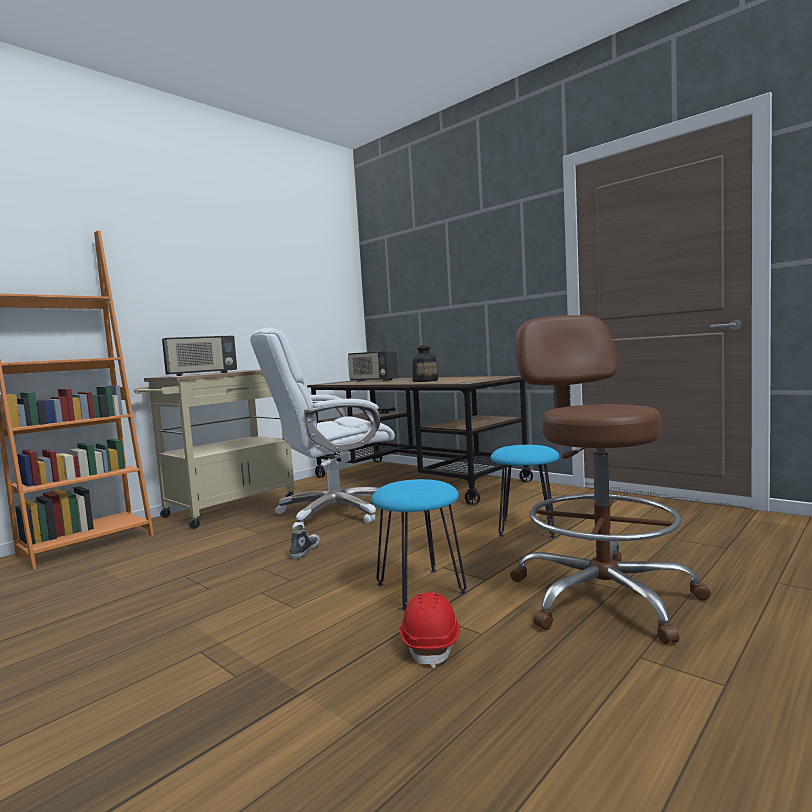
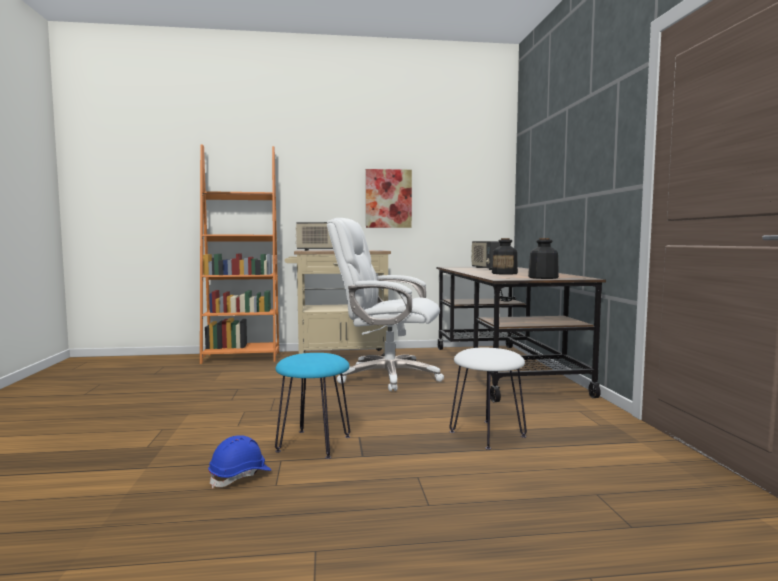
camera: 40 degrees right, 0 degrees up
(247, 308) = (388, 198): none -> picture
(304, 551) = (315, 396): shoe -> none
(431, 644) = (240, 476): red hard hat -> blue hard hat
(482, 379) = (542, 277): none -> bottle
(527, 528) = (487, 434): turquoise stool -> white stool
(602, 595) = (404, 503): brown stool -> none

